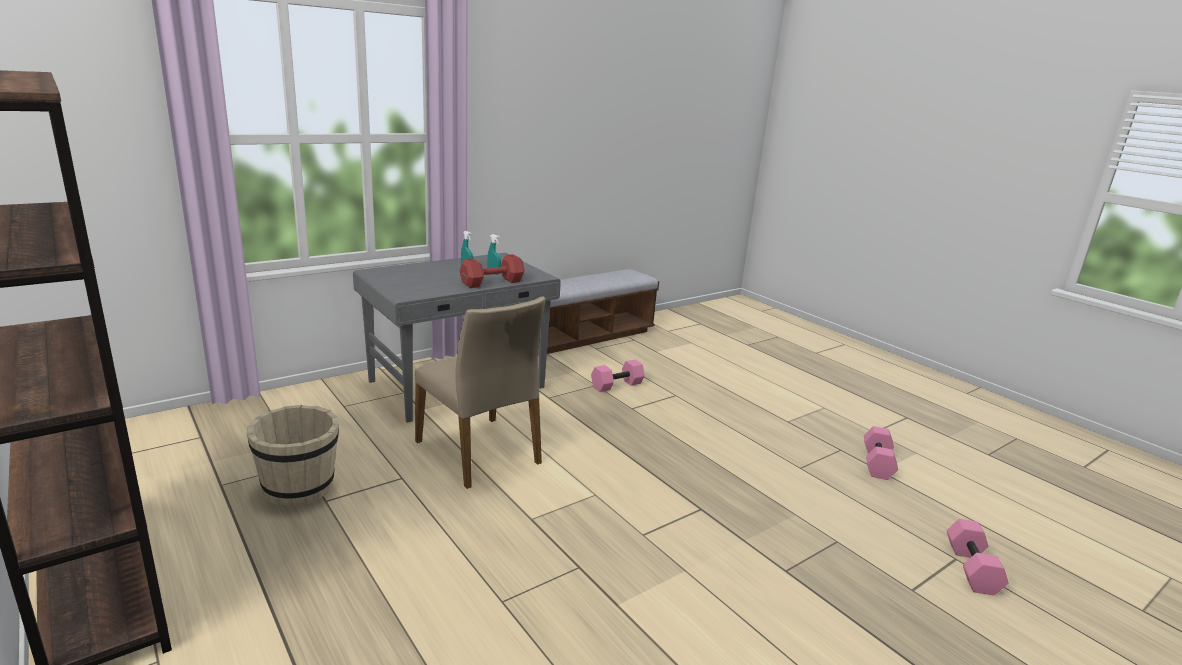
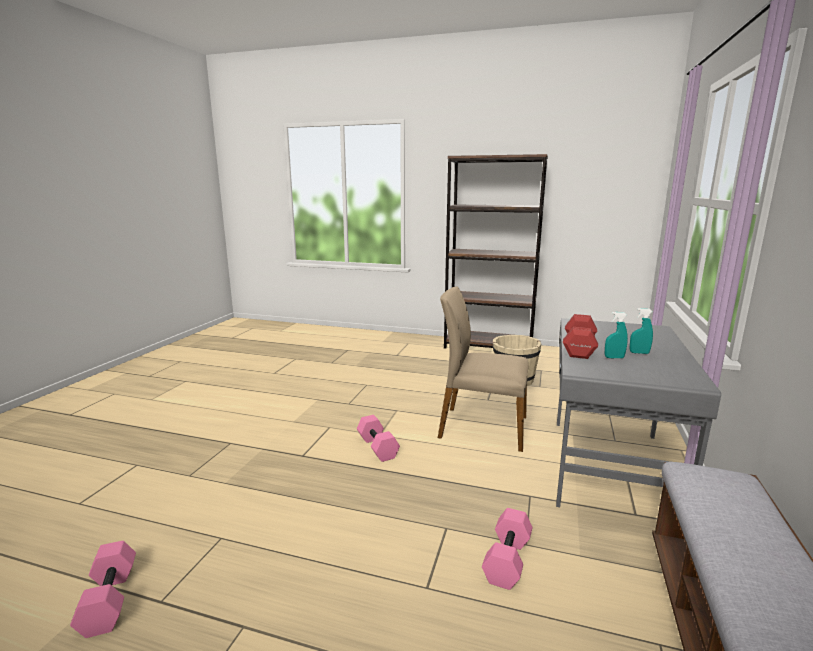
camera: 145 degrees right, 5 degrees down
(969, 568) = (71, 500): pink dumbbell -> pink dumbbell (378, 447)

